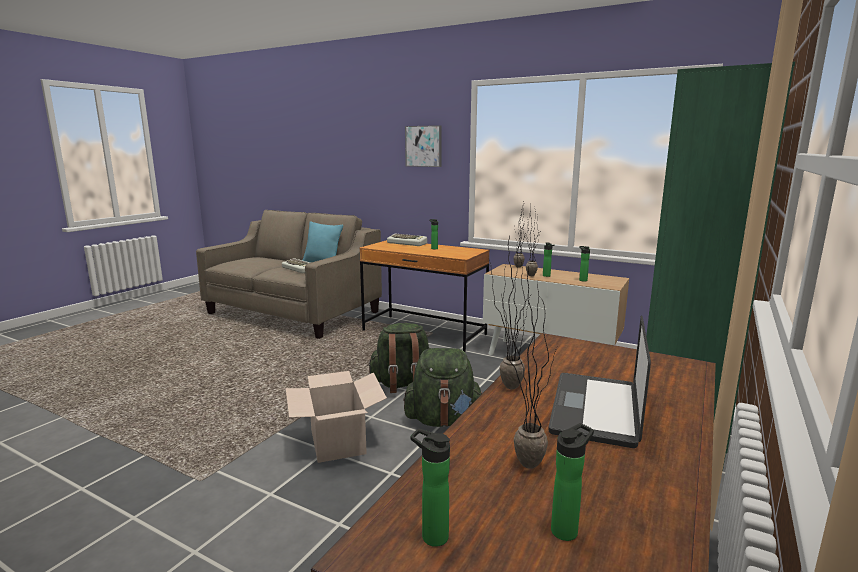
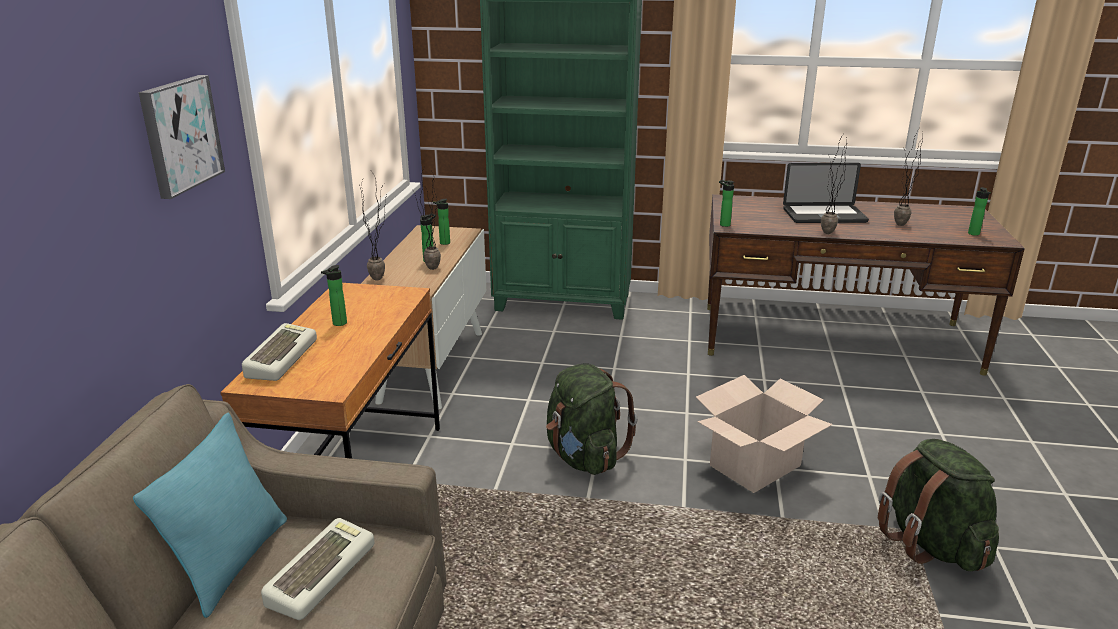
camera: 110 degrees left, 10 degrees up
(443, 420) = (652, 410): green backpack -> green backpack (931, 544)
(567, 529) = (930, 218): bottle -> bottle (723, 224)

